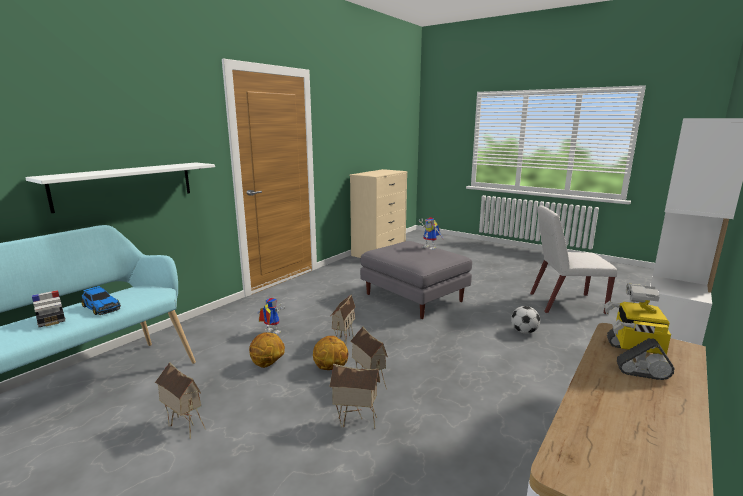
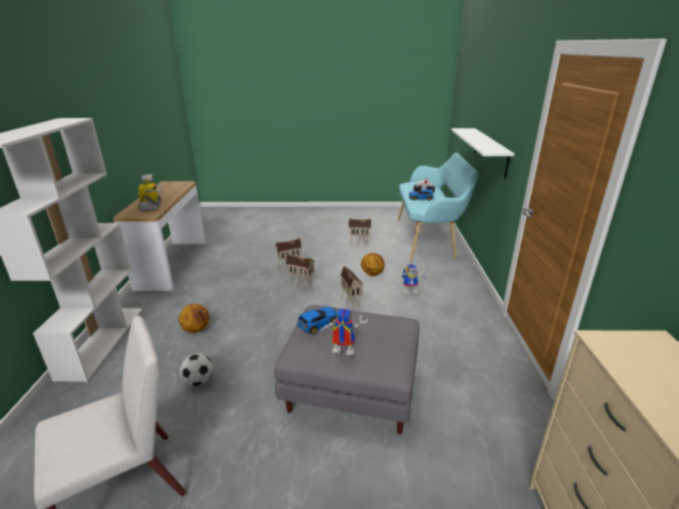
camera: 145 degrees right, 10 degrees up
(330, 368) = (334, 285): basketball -> basketball (197, 329)
(431, 258) = (317, 323): none -> toy car

